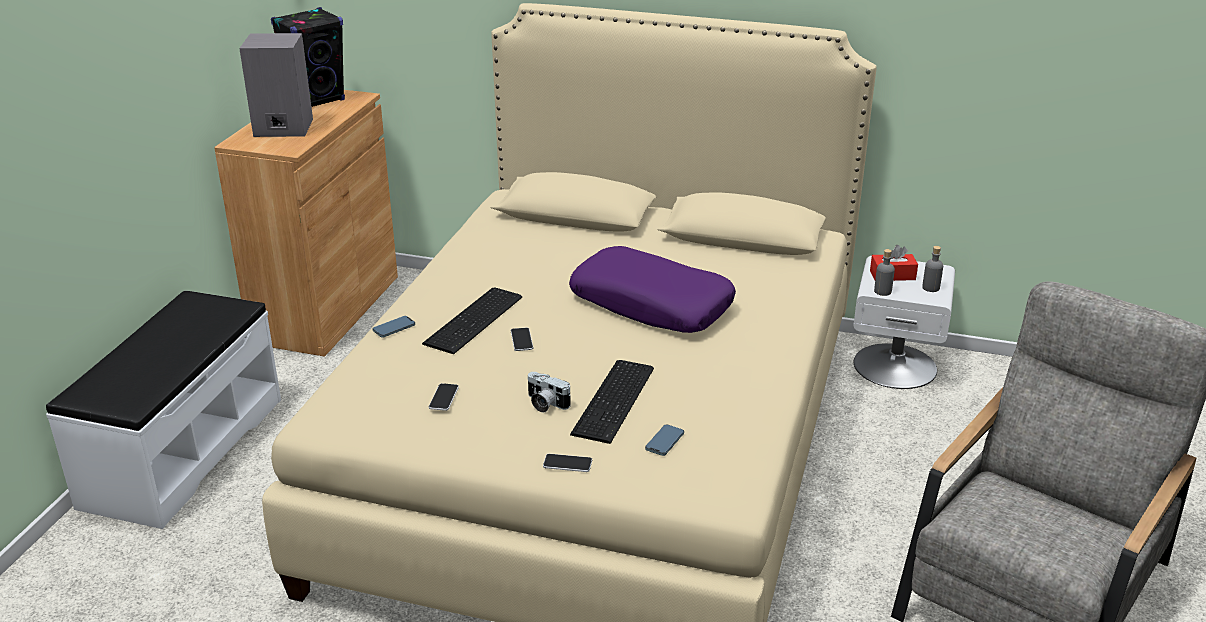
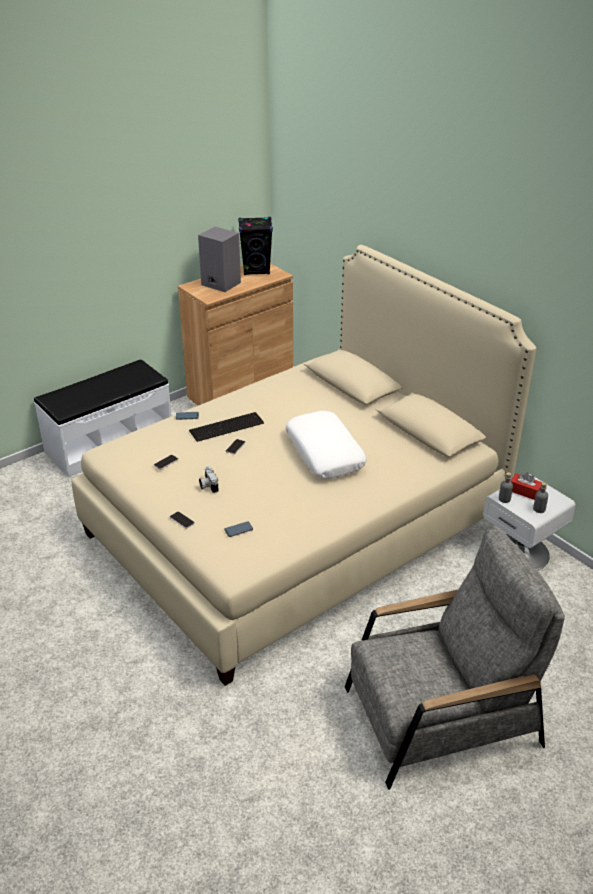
camera: 35 degrees right, 5 degrees up
(616, 400) = (242, 498): keyboard -> none
(652, 304) = (325, 453): purple pillow -> white pillow

